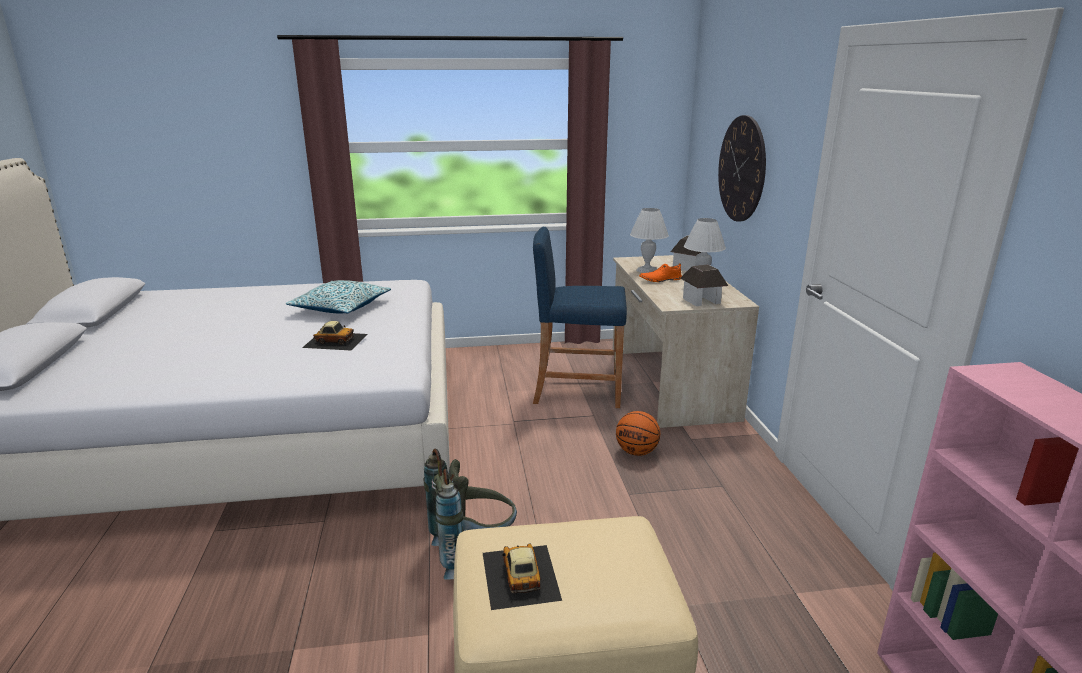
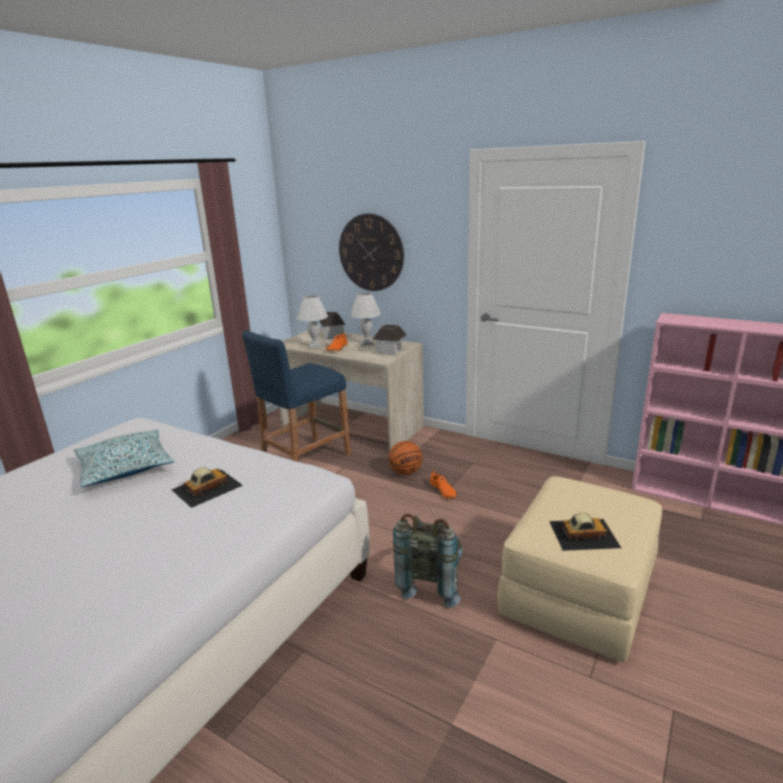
camera: 50 degrees left, 0 degrees up
(520, 576) = (583, 533): toy car -> toy car turned 150 degrees clockwise
(636, 490) = (443, 491): none -> orange shoe

